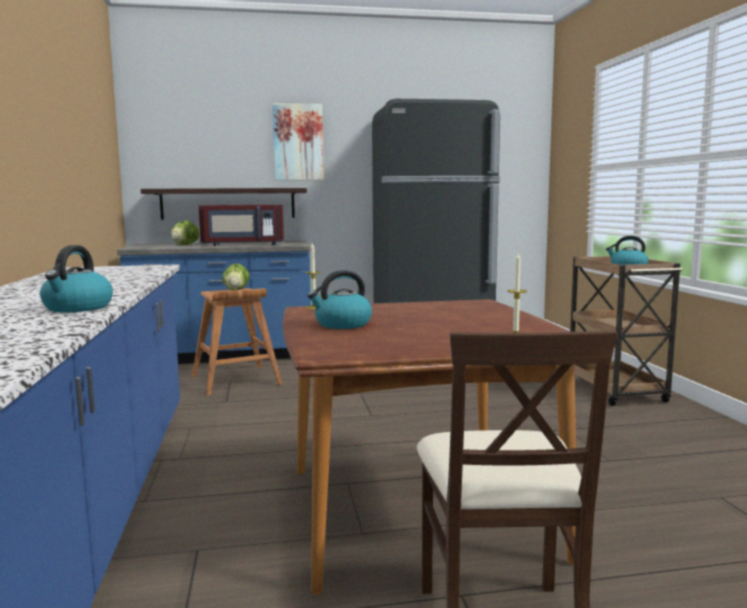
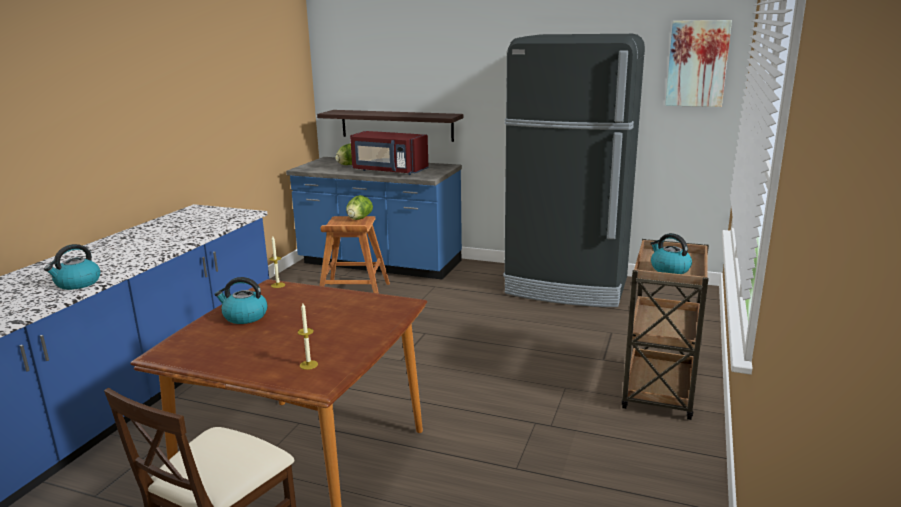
camera: 30 degrees right, 10 degrees up
(298, 142) = (458, 68): picture -> picture (697, 63)

